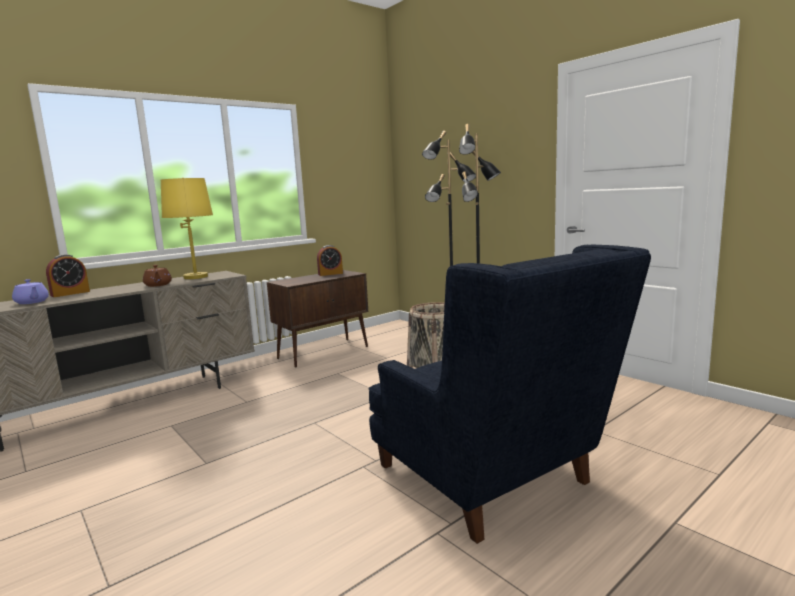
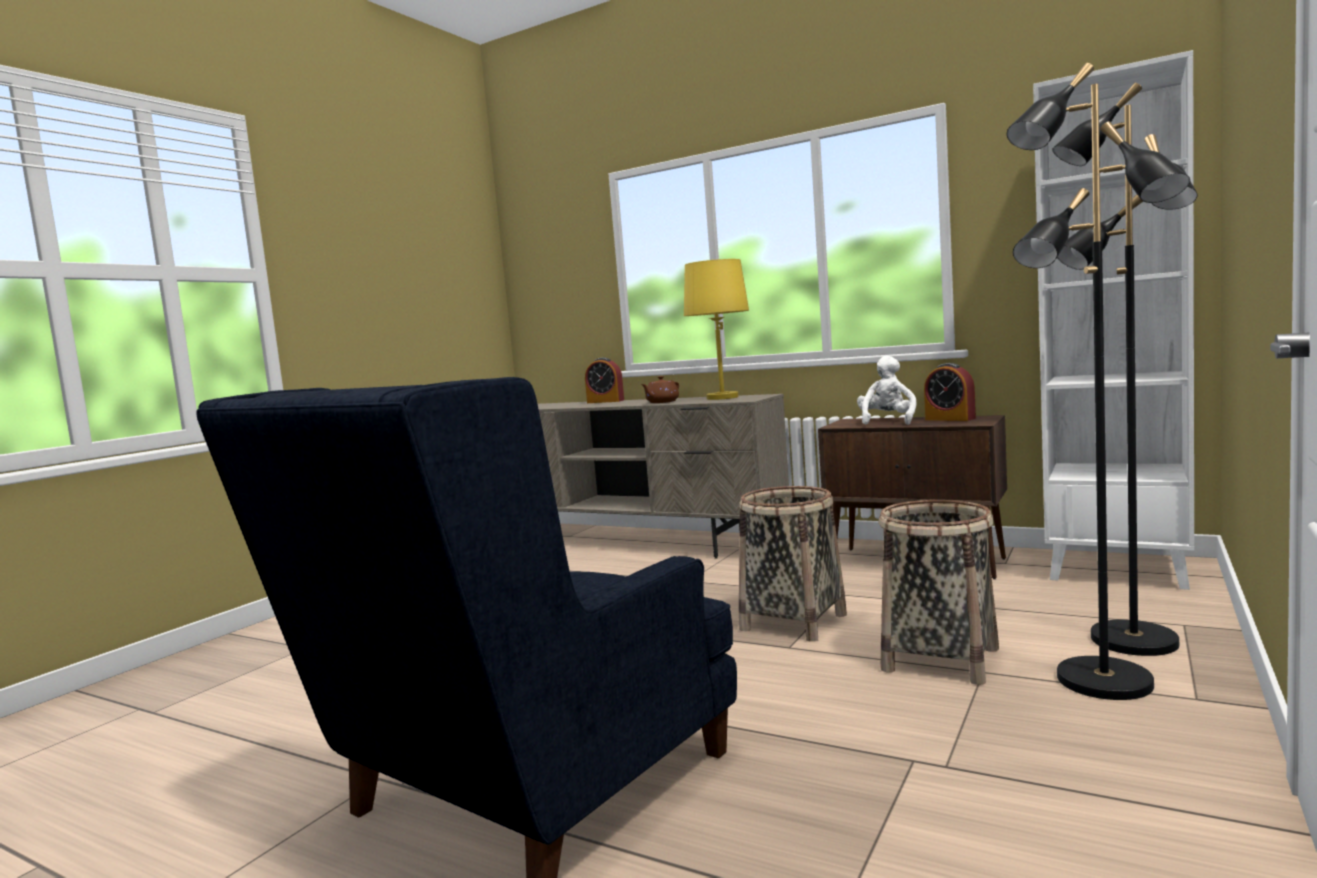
camera: 70 degrees right, 5 degrees down
(32, 302) = (561, 405): purple teapot -> none
(306, 279) = (887, 422): none -> white plush toy
(358, 389) = (793, 622): none -> basket
(389, 331) = (1119, 570): none -> white bookcase

